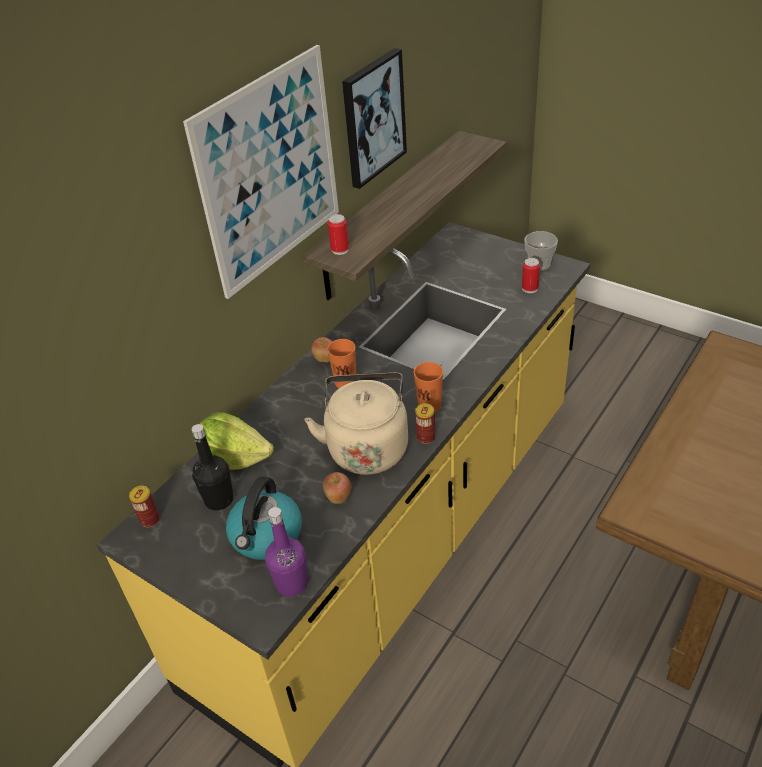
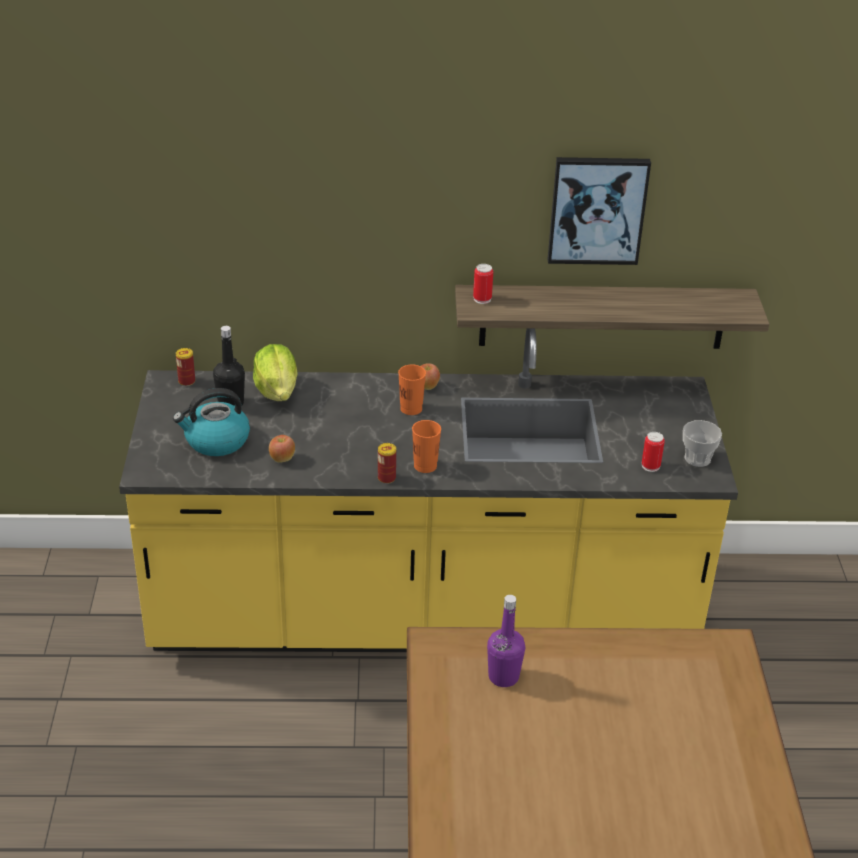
camera: 50 degrees right, 5 degrees down
(270, 172) = (434, 192): picture -> none
(291, 583) = (184, 472): purple bottle -> purple bottle (503, 676)
(367, 446) = (348, 451): beige kettle -> none

